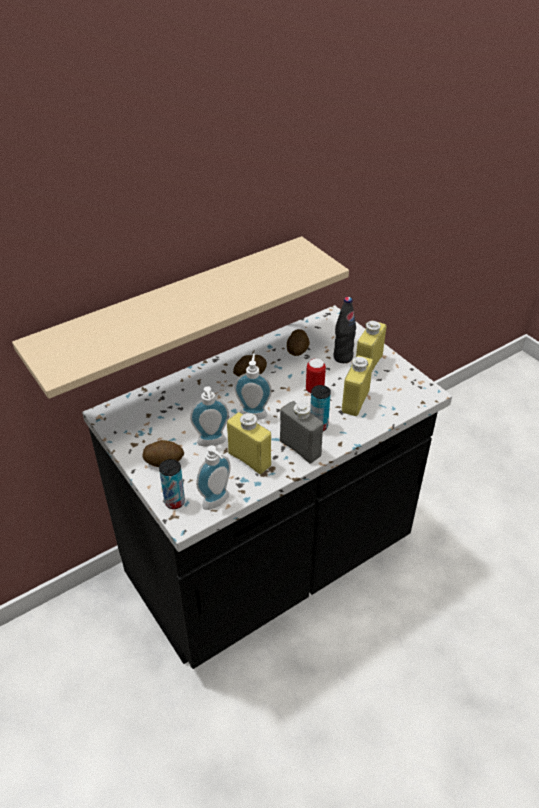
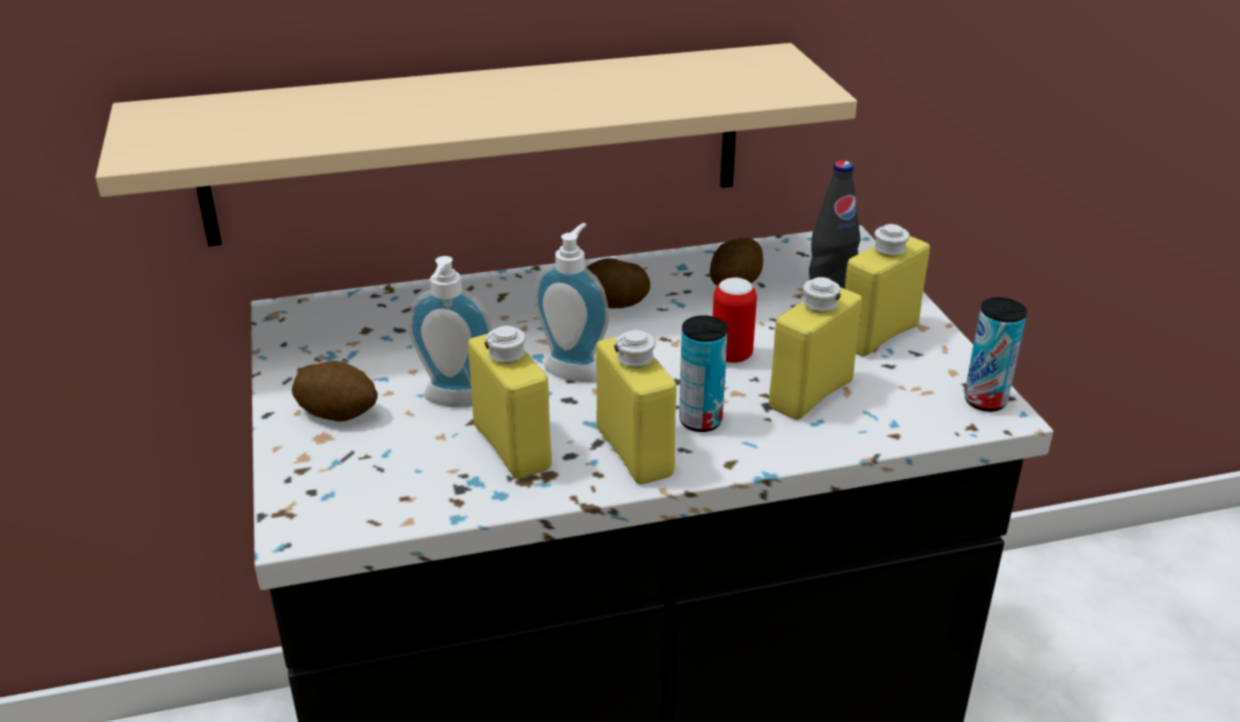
camera: 20 degrees right, 10 degrees down
(174, 502) = (306, 487): can -> can (985, 401)
(218, 503) = (391, 510): soap dispenser -> none
(300, 448) = (634, 452): grey bottle -> yellow bottle

